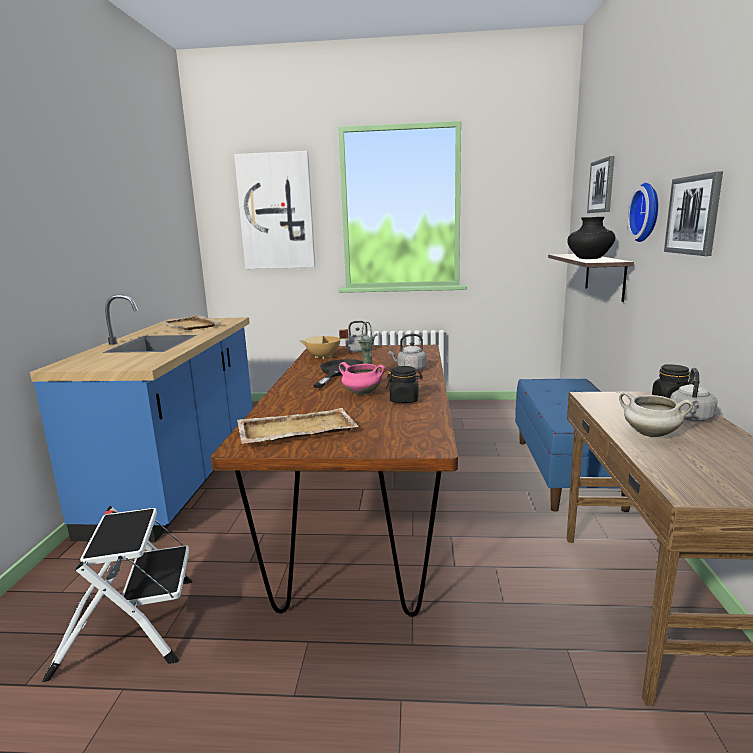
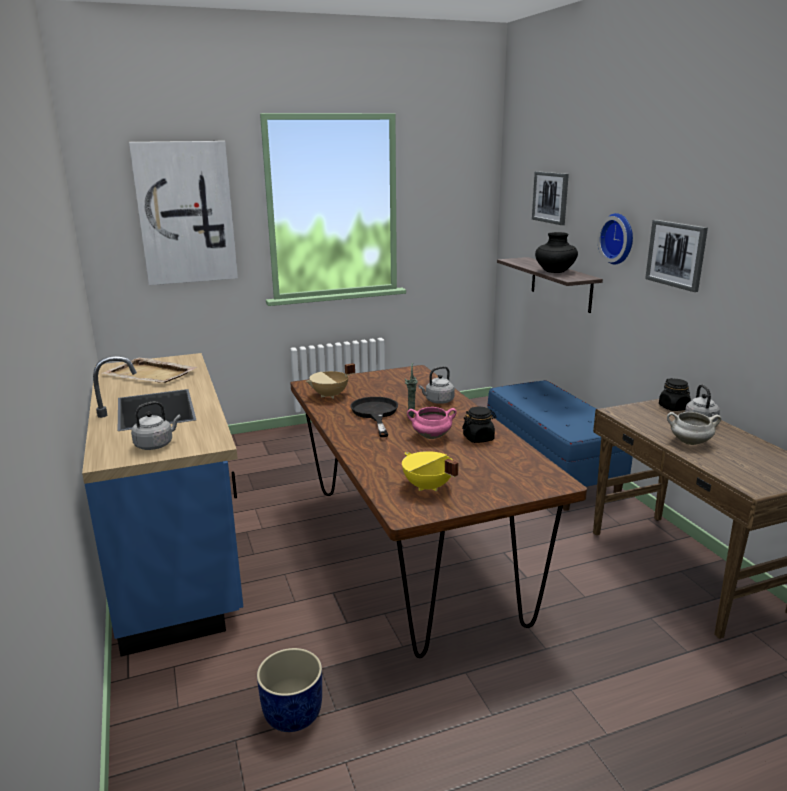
camera: 25 degrees left, 5 degrees up
(129, 627) = (292, 713): step ladder -> blue planter
(295, 429) = (427, 487): beige tray -> yellow cooking pot
(360, 351) = (356, 382): grey kettle -> grey kettle (156, 444)

